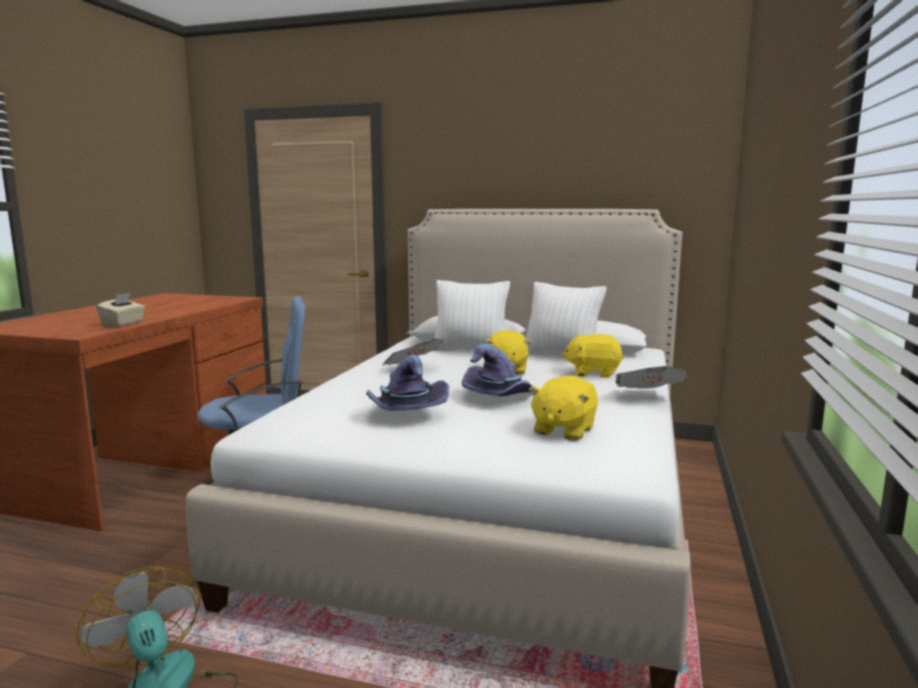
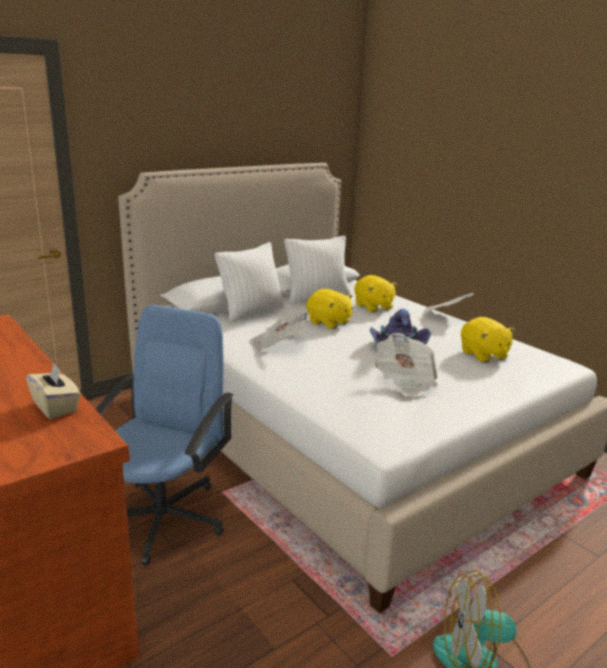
camera: 55 degrees left, 10 degrees up
(405, 411) = (405, 381): purple hat -> newspaper
(593, 373) = (373, 307): yellow plush toy -> yellow plush toy turned 75 degrees counterclockwise

